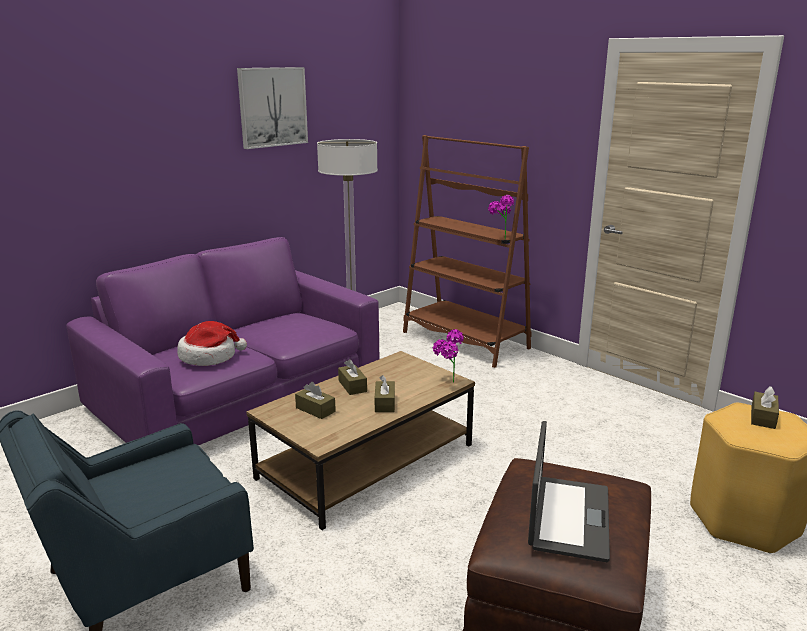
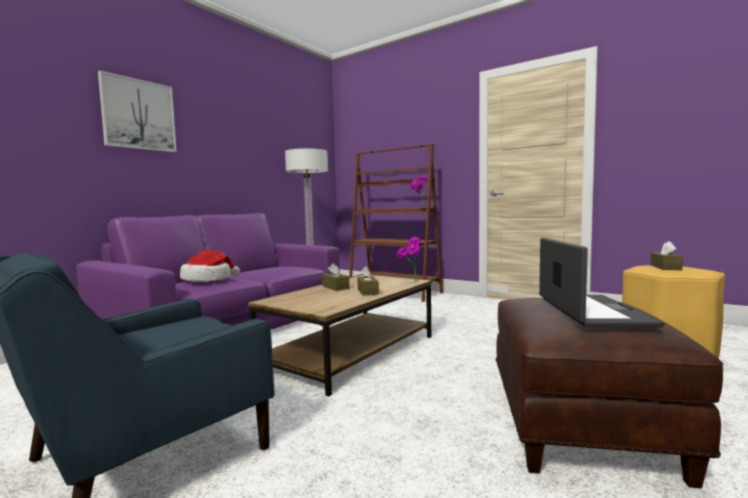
camera: 10 degrees left, 15 degrees down
(272, 107) = (253, 126): picture -> picture (138, 115)
(315, 410) = (310, 297): brown tissue box -> none

